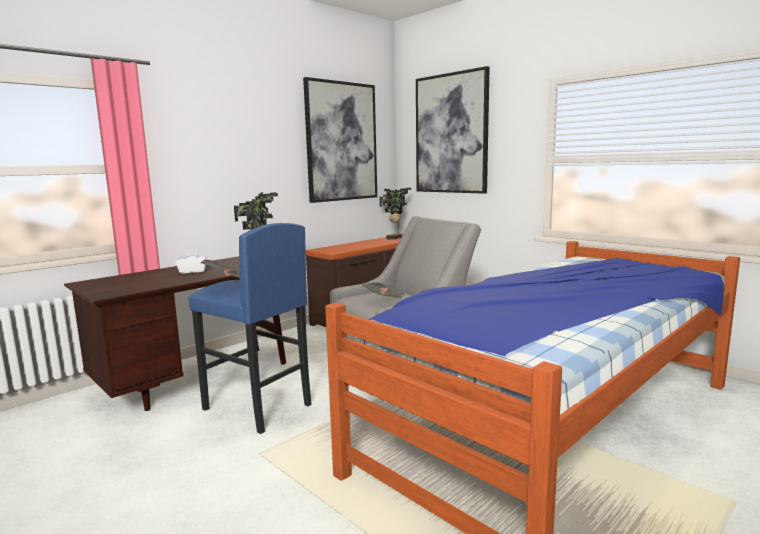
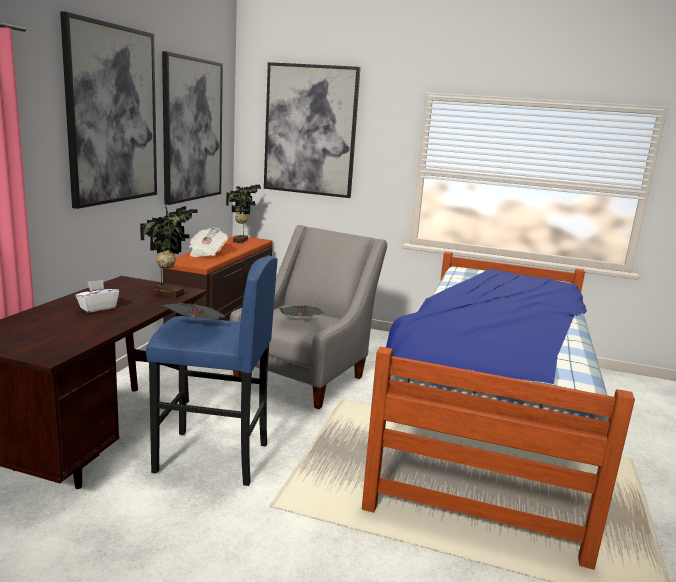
camera: 30 degrees left, 5 degrees up
(249, 128) = (112, 115): none -> picture
(350, 245) = (206, 253): none -> newspaper

